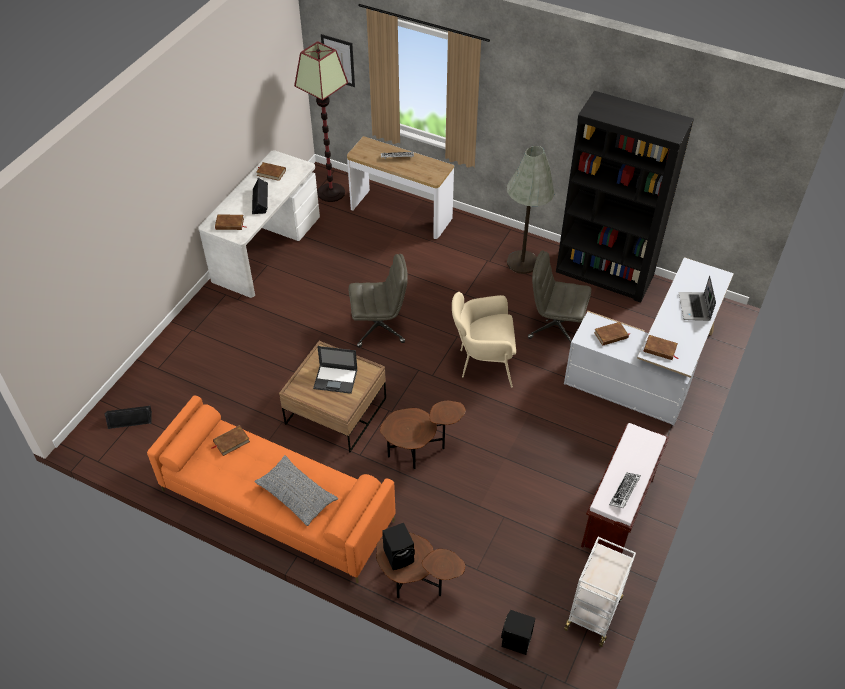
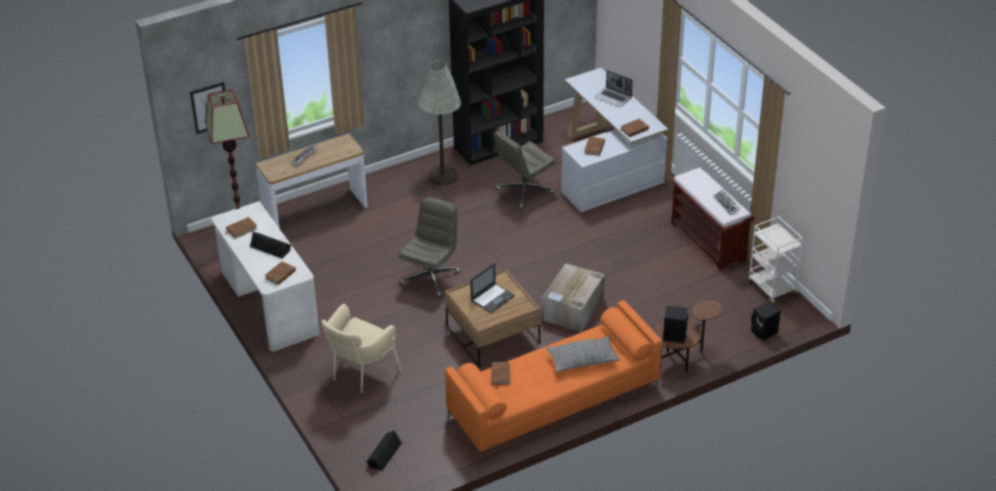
camera: 55 degrees left, 10 degrees down
(419, 451) = (572, 309): brown side table -> cardboard box
(482, 363) = (521, 241): beige armchair -> beige armchair (360, 374)

